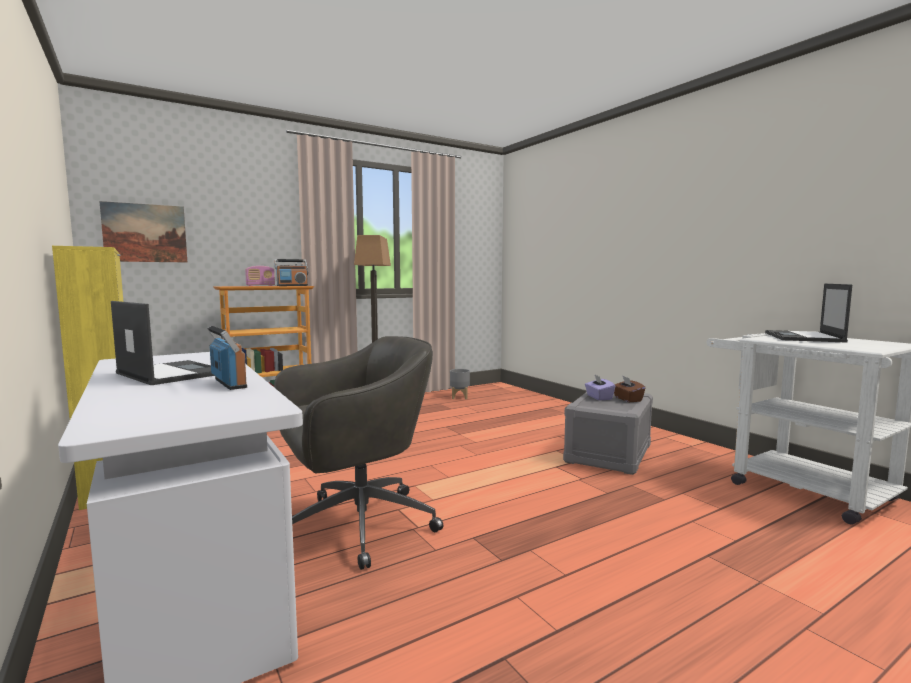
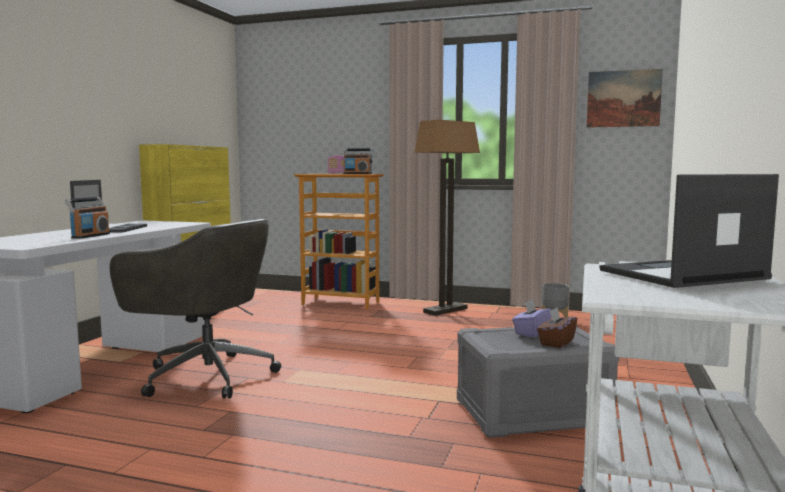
camera: 50 degrees right, 0 degrees up
(145, 233) = (278, 130): picture -> picture (623, 98)

